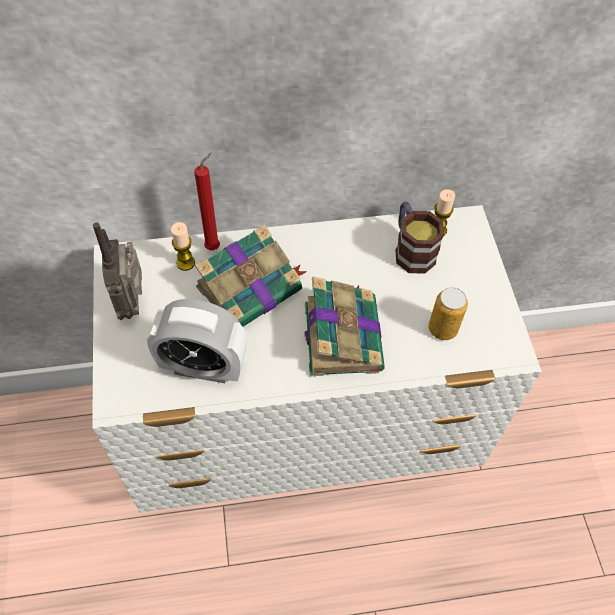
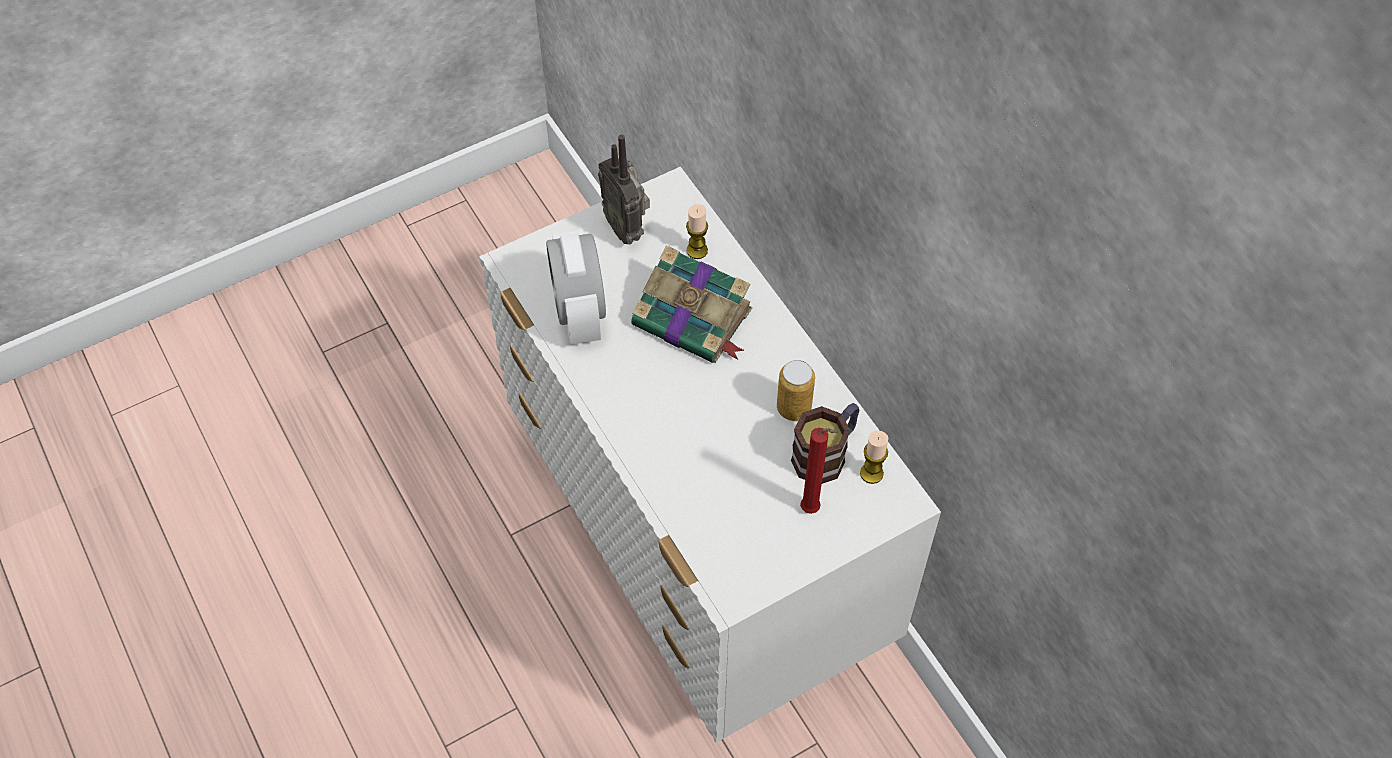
camera: 70 degrees right, 0 degrees up
(133, 303) = (626, 228): radio -> radio turned 90 degrees counterclockwise
(214, 246) = (731, 267): red candle -> red candle (813, 510)
(342, 334) = (675, 421): book -> none
(442, 329) = (728, 516): can -> can (793, 408)

